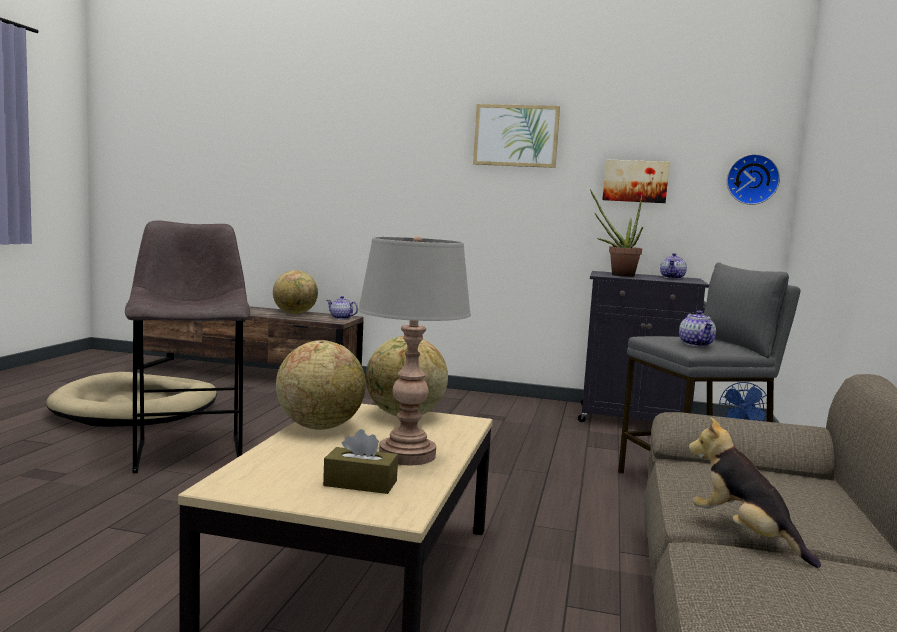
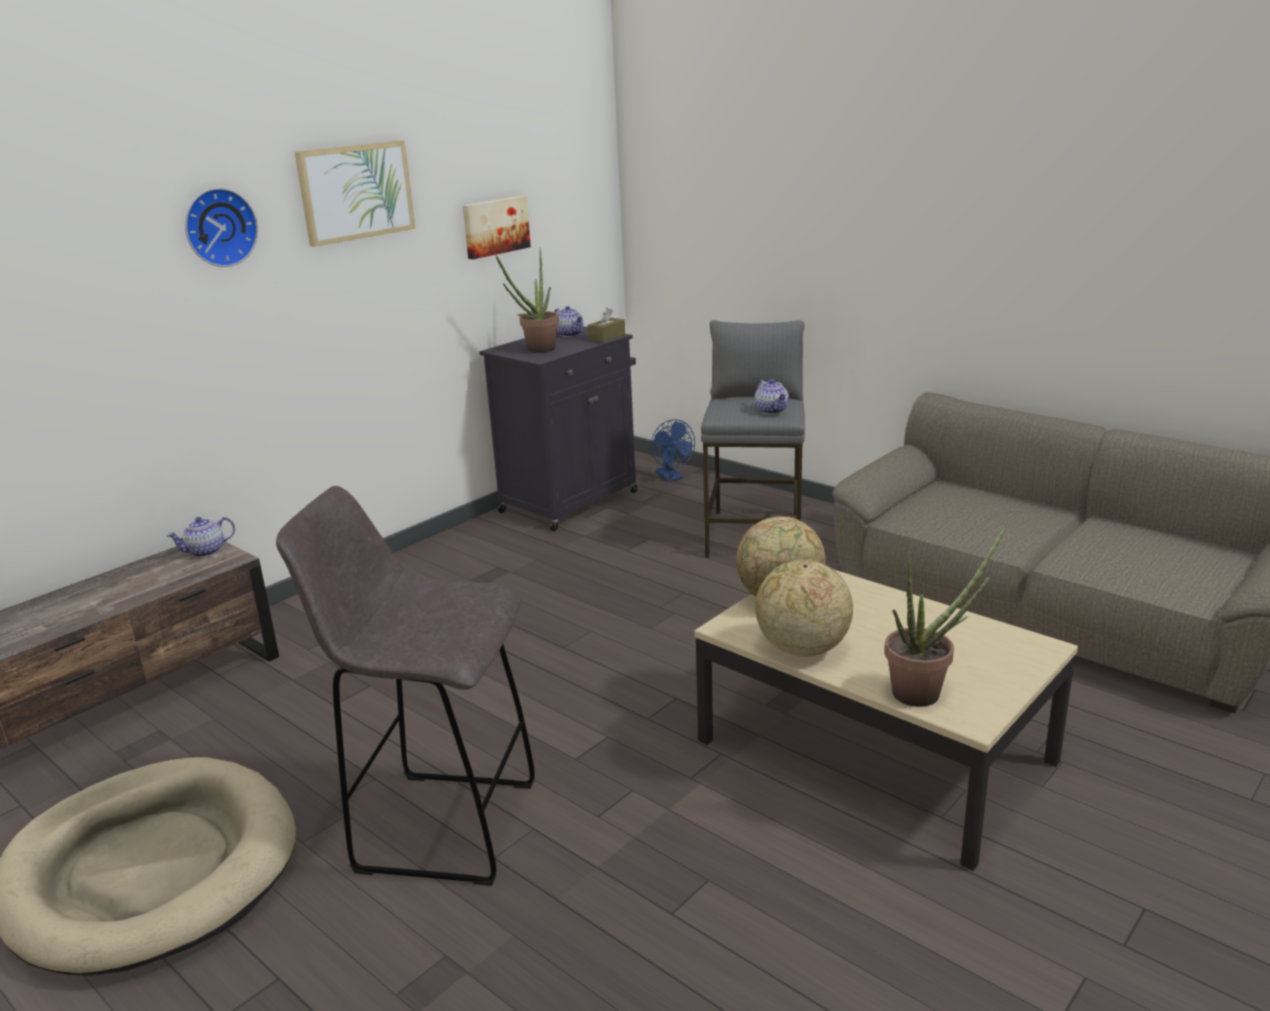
camera: 60 degrees left, 15 degrees up
(267, 468) = (925, 692): none -> potted plant
(295, 314) = (125, 583): globe -> none
(360, 483) = (974, 652): brown tissue box -> brown tissue box (607, 337)
(407, 455) = (905, 619): grey table lamp -> none
(696, 344) = (772, 410): teapot -> teapot turned 45 degrees clockwise
(744, 535) = (1038, 542): plush toy -> none
(752, 179) = (590, 200): wall clock -> wall clock (219, 227)

